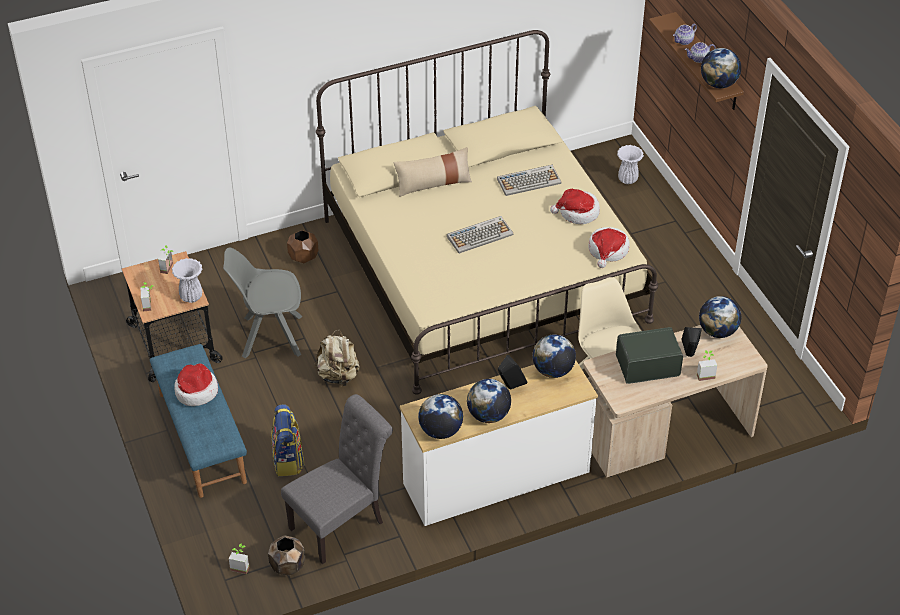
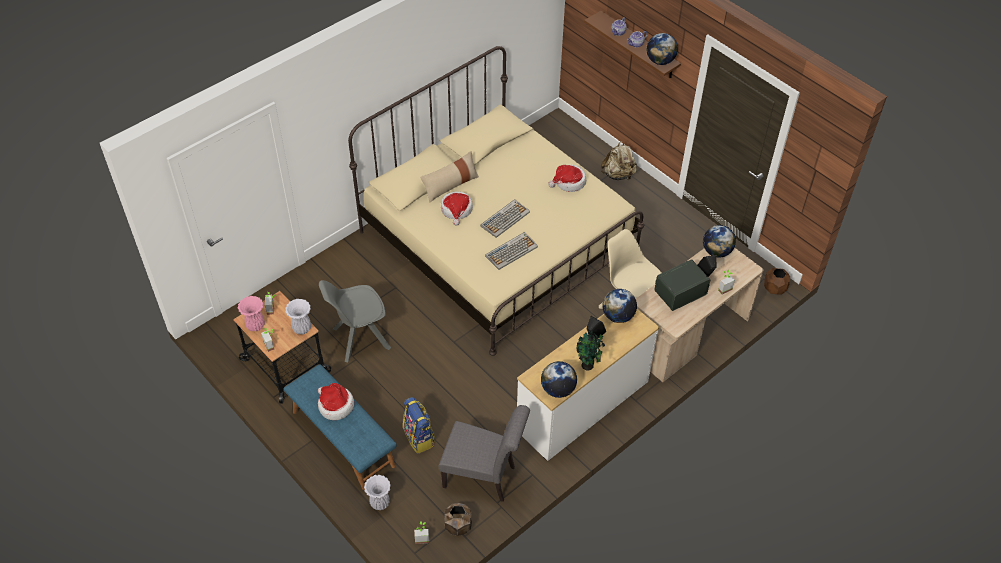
camera: 20 degrees left, 5 degrees up
(142, 281) = (256, 326): none -> pink vase
(303, 257) = (356, 266): brown planter -> brown planter (774, 289)
(338, 376) = (427, 357): beige backpack -> beige backpack (618, 175)
(342, 523) = (484, 477): grey chair -> grey chair turned 75 degrees clockwise
(488, 415) = (587, 366): globe -> potted plant
(529, 181) = (521, 165): keyboard -> keyboard (511, 251)
(608, 250) = (605, 207): hat -> hat (456, 210)
(627, 179) = (571, 143): white vase -> white vase (379, 503)

